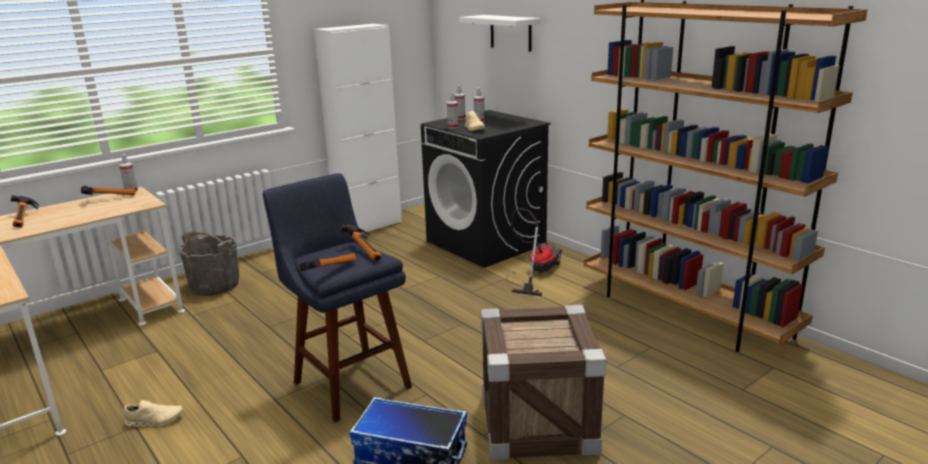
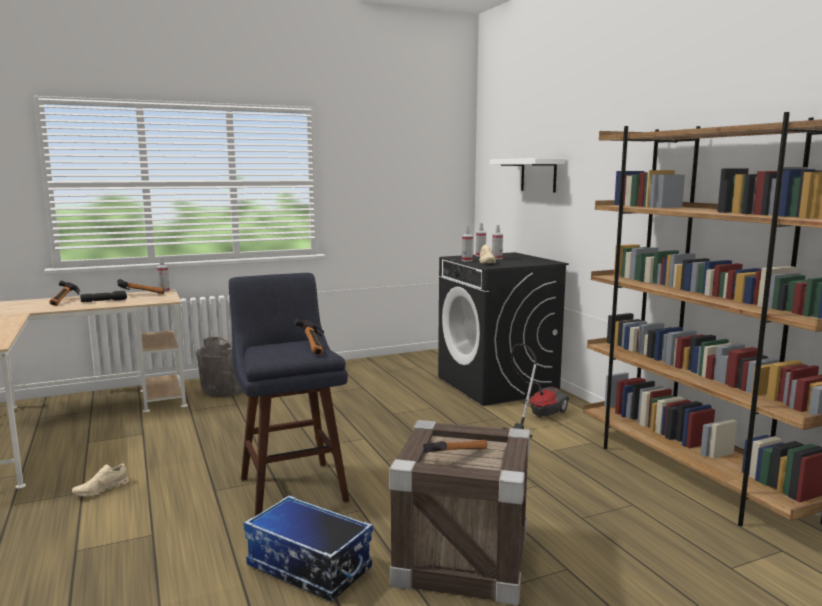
camera: 15 degrees right, 10 degrees down
(74, 213) = (104, 301): none -> black flashlight
(155, 420) = (101, 490): beige shoe -> beige shoe turned 120 degrees clockwise
(327, 271) = (264, 357): hammer -> hammer (453, 457)
(368, 226) = (390, 359): white cabinet -> none

